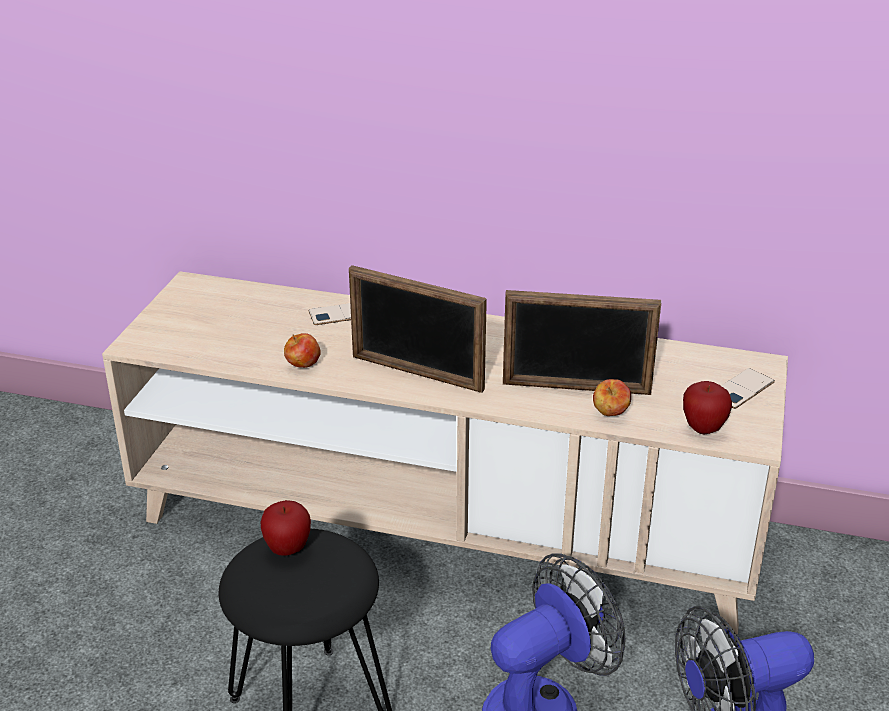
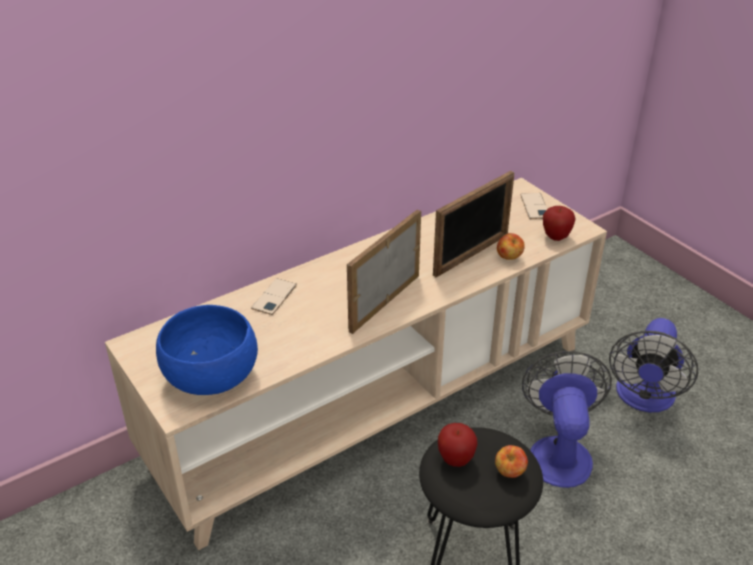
camera: 50 degrees left, 5 degrees up
(194, 338) = (212, 376): none -> blue bowl
(303, 366) = (315, 343): apple -> apple (509, 472)
(416, 373) = (384, 302): picture frame -> picture frame turned 150 degrees clockwise

